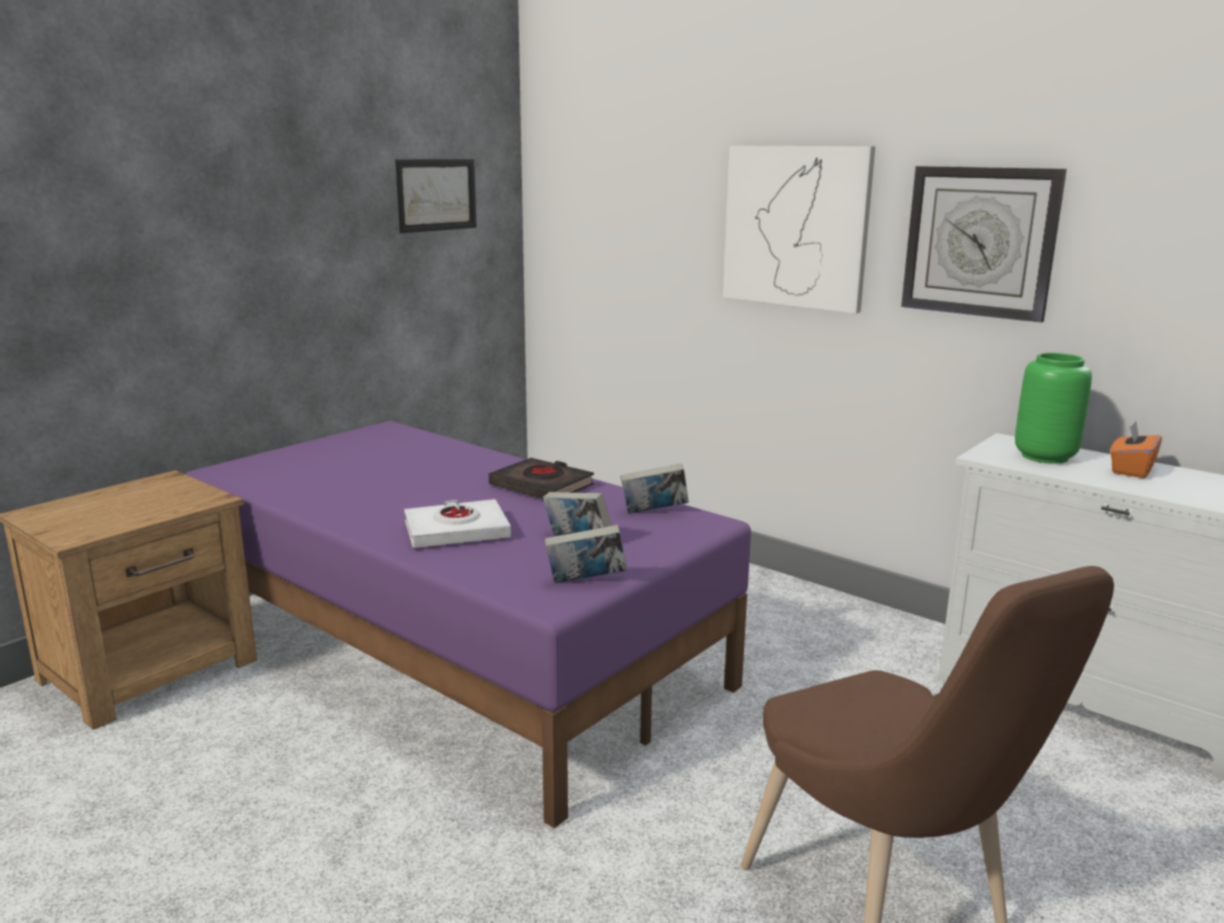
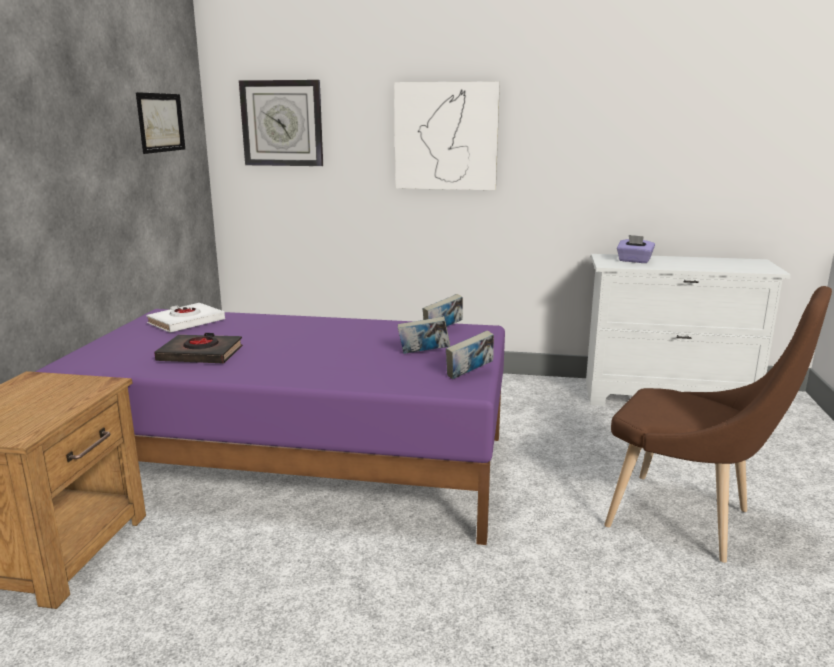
camera: 30 degrees left, 0 degrees up
(456, 531) = (337, 365): white book -> white book (186, 322)
(542, 486) = (347, 329): black book -> black book (201, 354)
(980, 242) = (571, 139): wall clock -> wall clock (282, 123)
(1046, 457) = (634, 261): green vase -> purple tissue box
(1131, 470) = (678, 261): orange tissue box -> none

